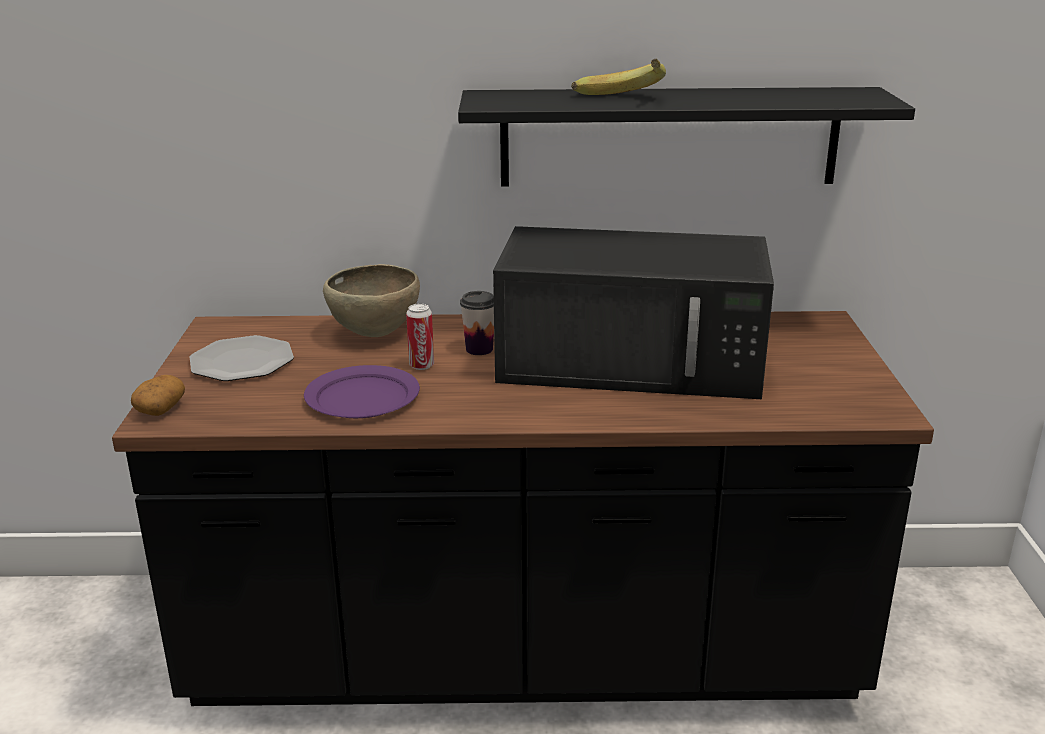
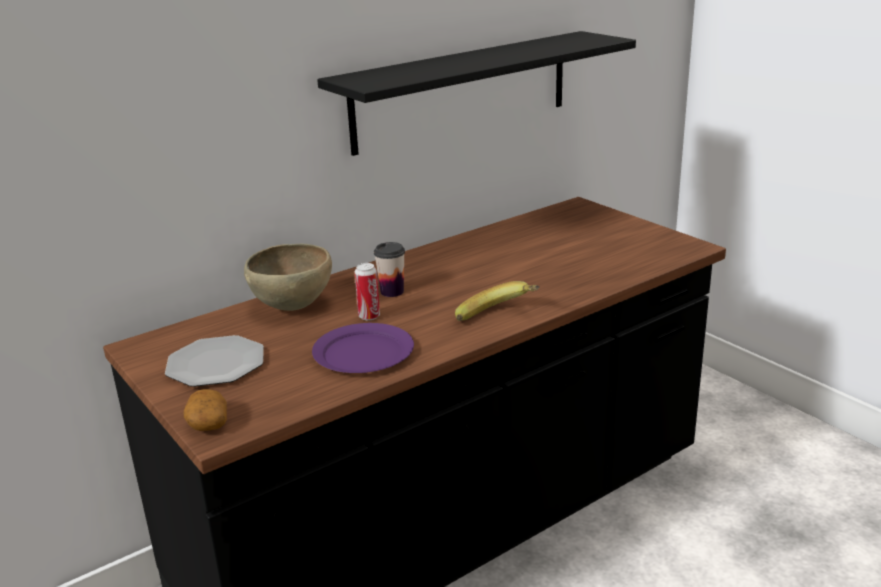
camera: 35 degrees left, 0 degrees up
(621, 100) = (455, 65): banana -> banana (499, 319)
(634, 361) = (508, 265): black microwave -> none

